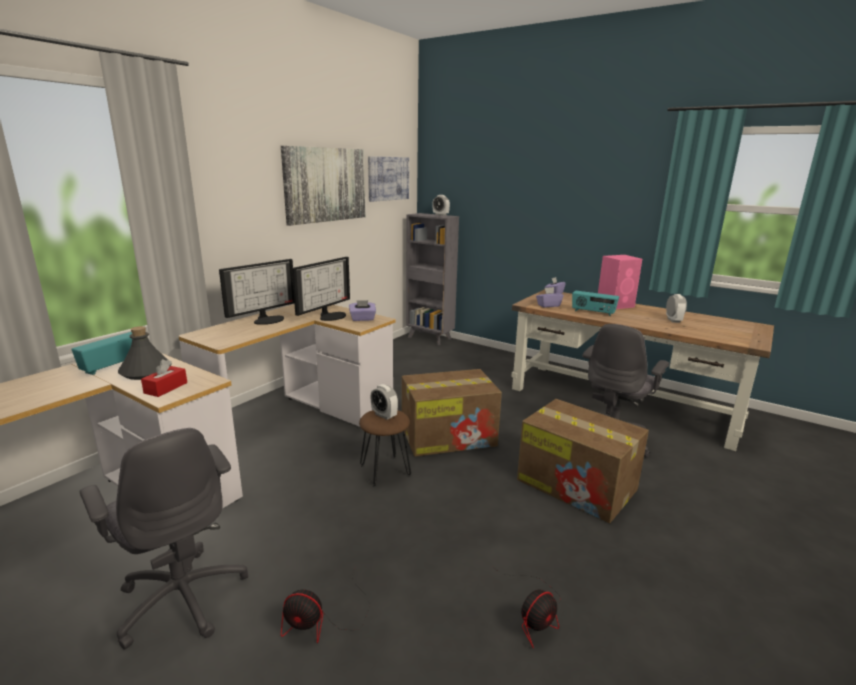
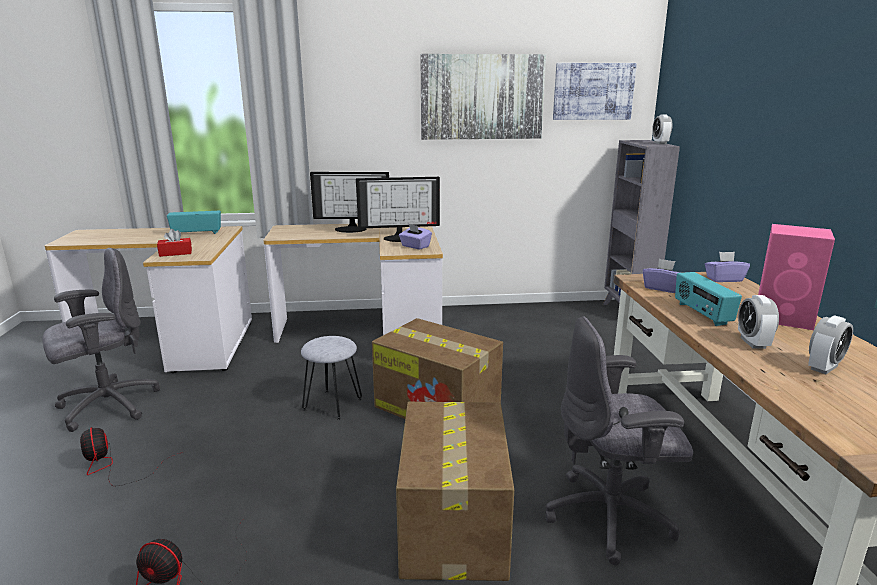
camera: 50 degrees right, 0 degrees up
(145, 372) = (196, 241): grey bottle -> none
(182, 596) = (107, 406): grey office chair -> grey office chair turned 135 degrees counterclockwise
(384, 415) = (330, 342): alarm clock -> alarm clock (753, 343)
(385, 471) = (332, 404): brown stool -> grey stool

